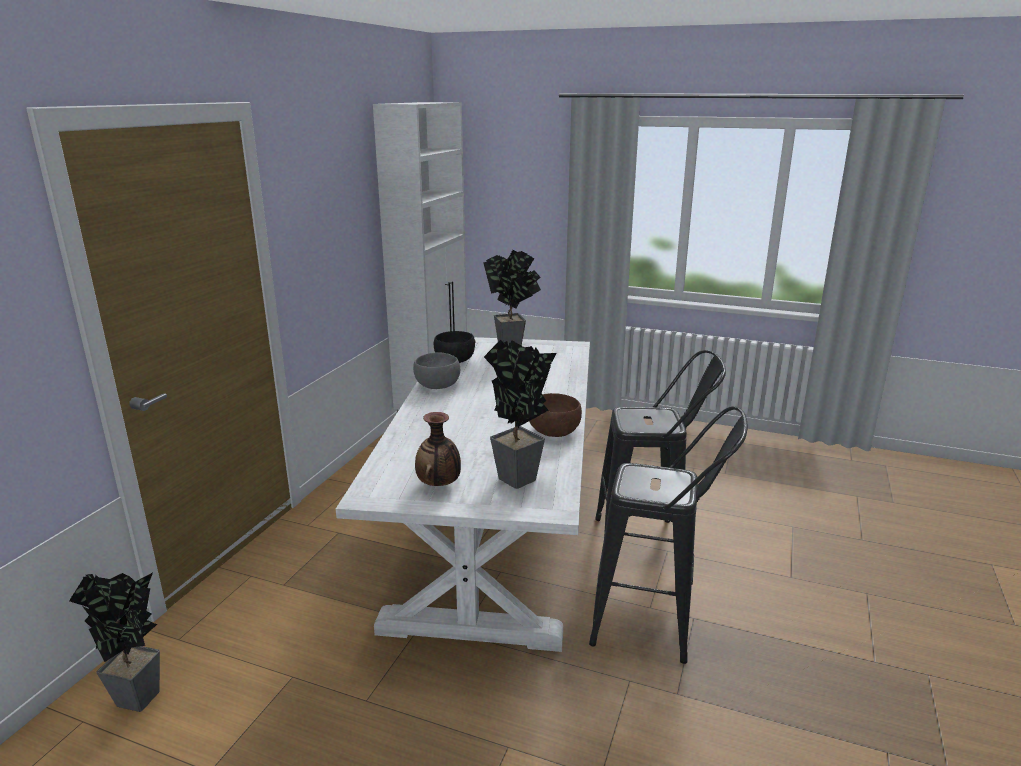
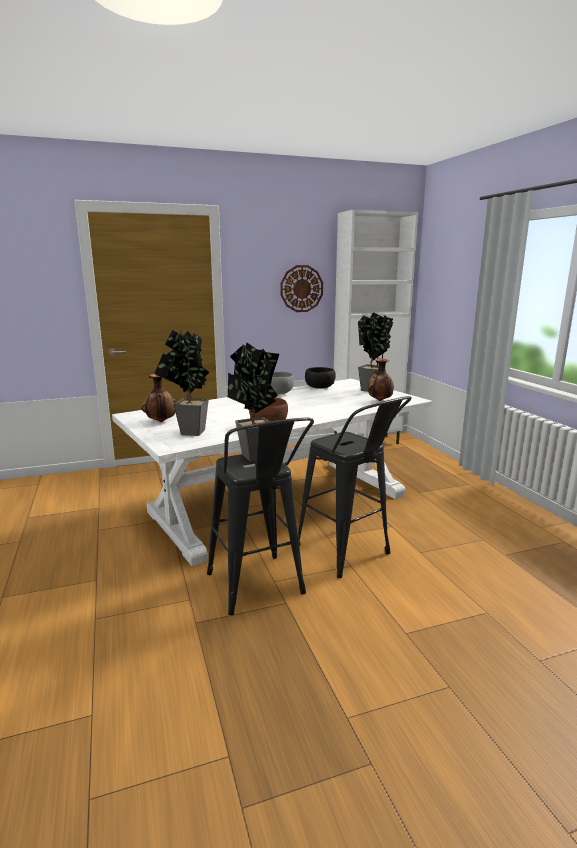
camera: 50 degrees right, 5 degrees down
(141, 702) = (57, 487): potted plant -> potted plant (254, 458)
(347, 221) = (301, 288): none -> wall clock
(554, 358) = (380, 400): none -> vase

